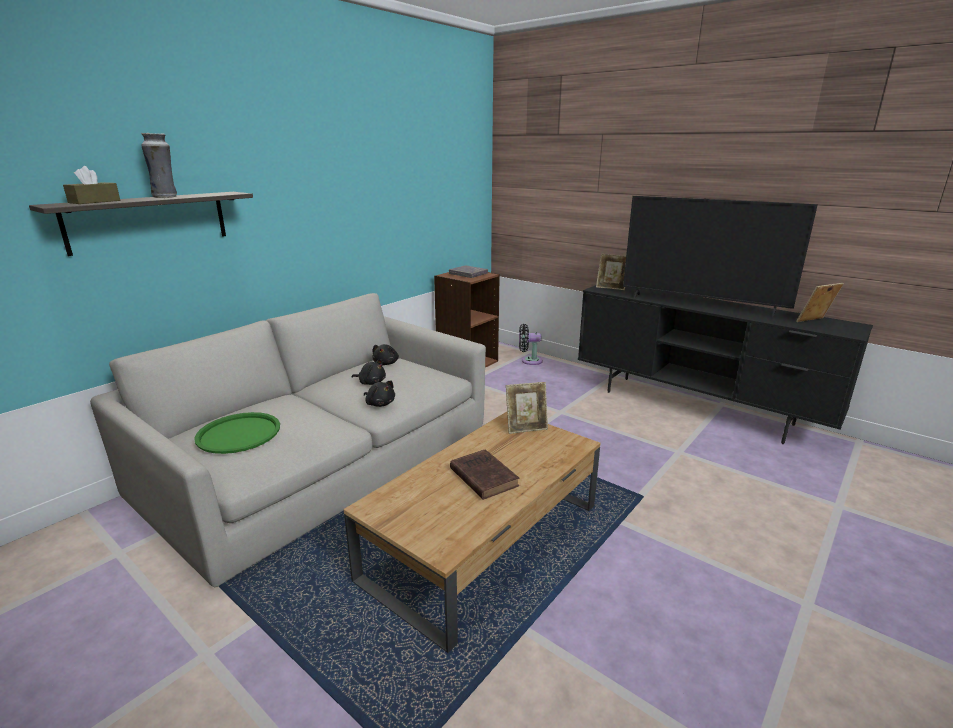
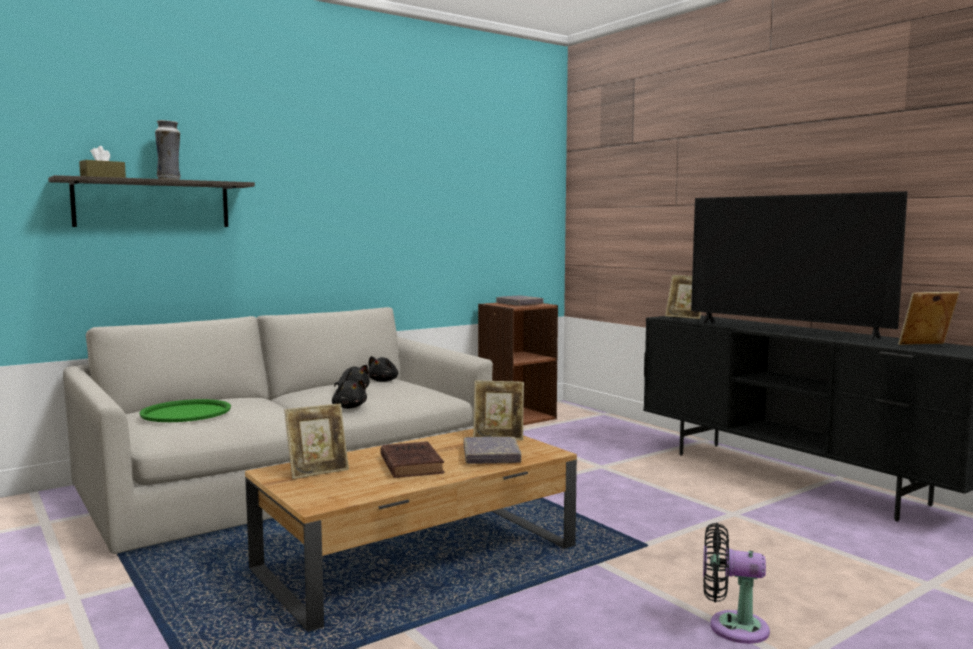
camera: 15 degrees right, 15 degrees down
(411, 500) = (318, 471): none -> picture frame
(529, 361) = (597, 421): black fan -> black fan (731, 627)
(538, 454) = (491, 455): none -> grey book

